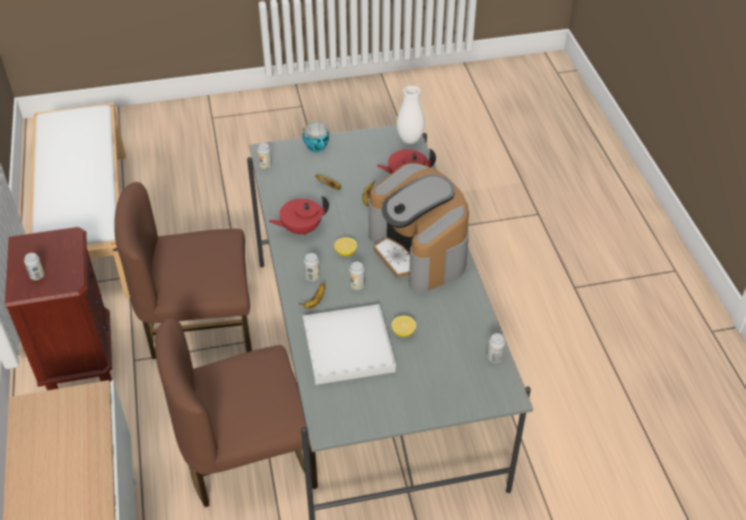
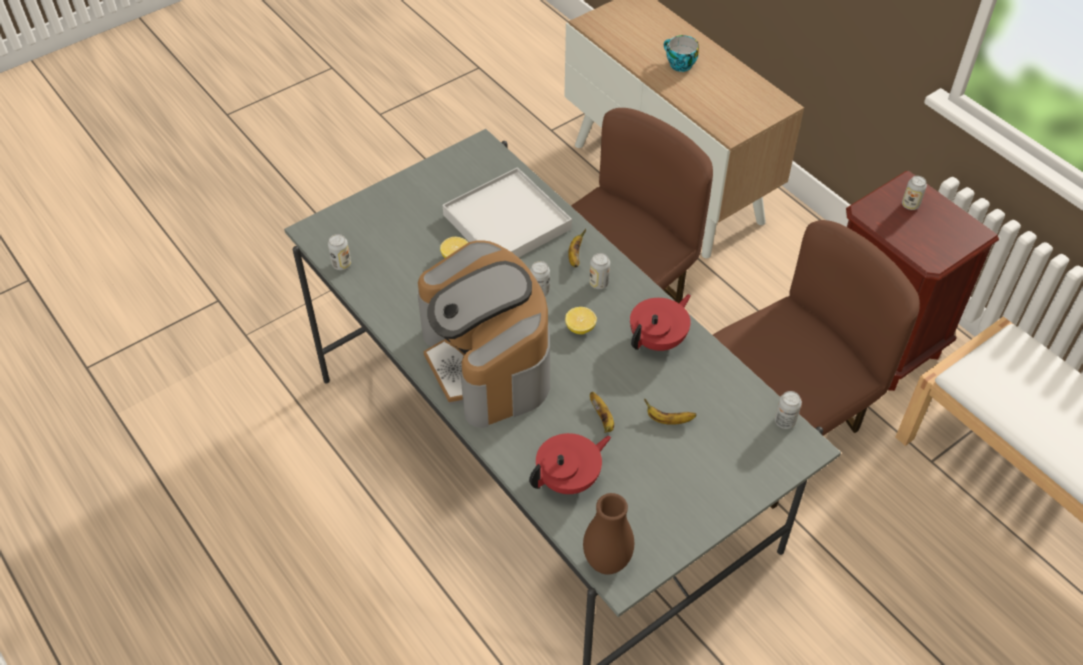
camera: 155 degrees right, 5 degrees up
(317, 147) = (738, 486): cup -> cup (679, 64)
(410, 140) = (607, 562): white vase -> brown vase
(419, 251) = (488, 363): coffee machine -> coffee machine turned 150 degrees counterclockwise

